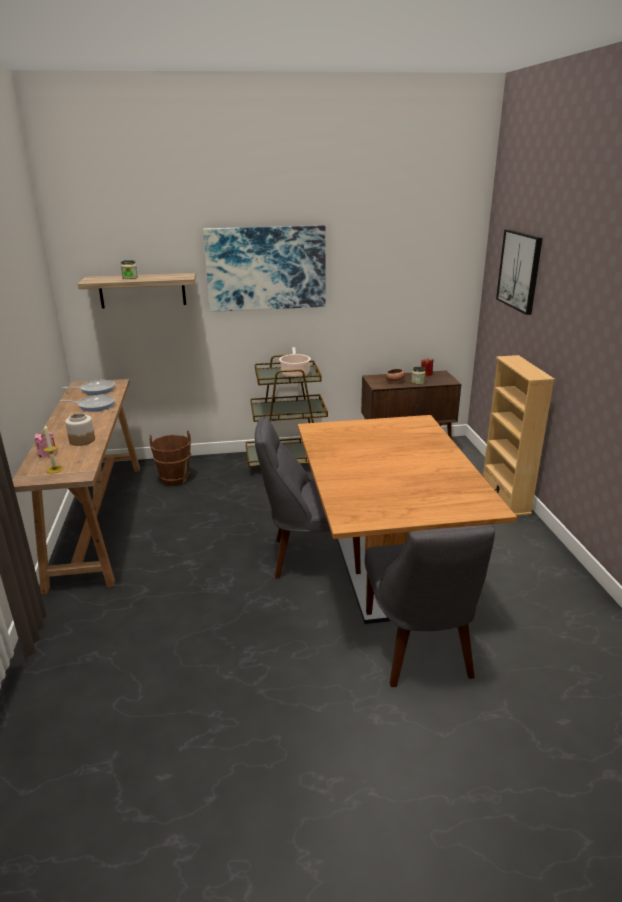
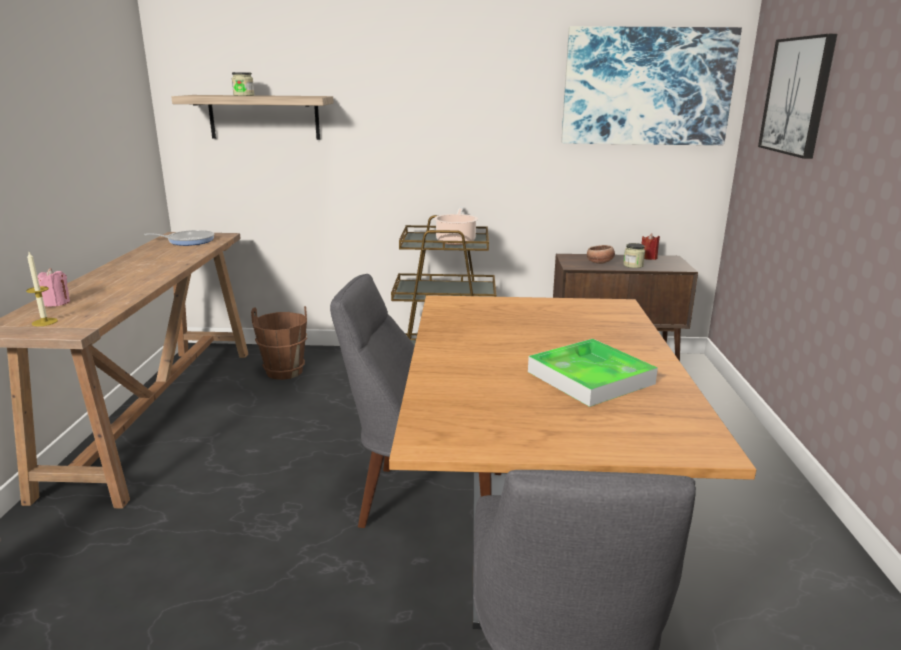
camera: 10 degrees right, 5 degrees down
(82, 440) = (116, 292): jar -> none
(94, 405) = (170, 256): frying pan -> none
(266, 268) = (428, 94): picture -> picture (647, 87)
(421, 473) = (590, 377): none -> tray
(505, 497) = (754, 445): beige bookcase -> none

